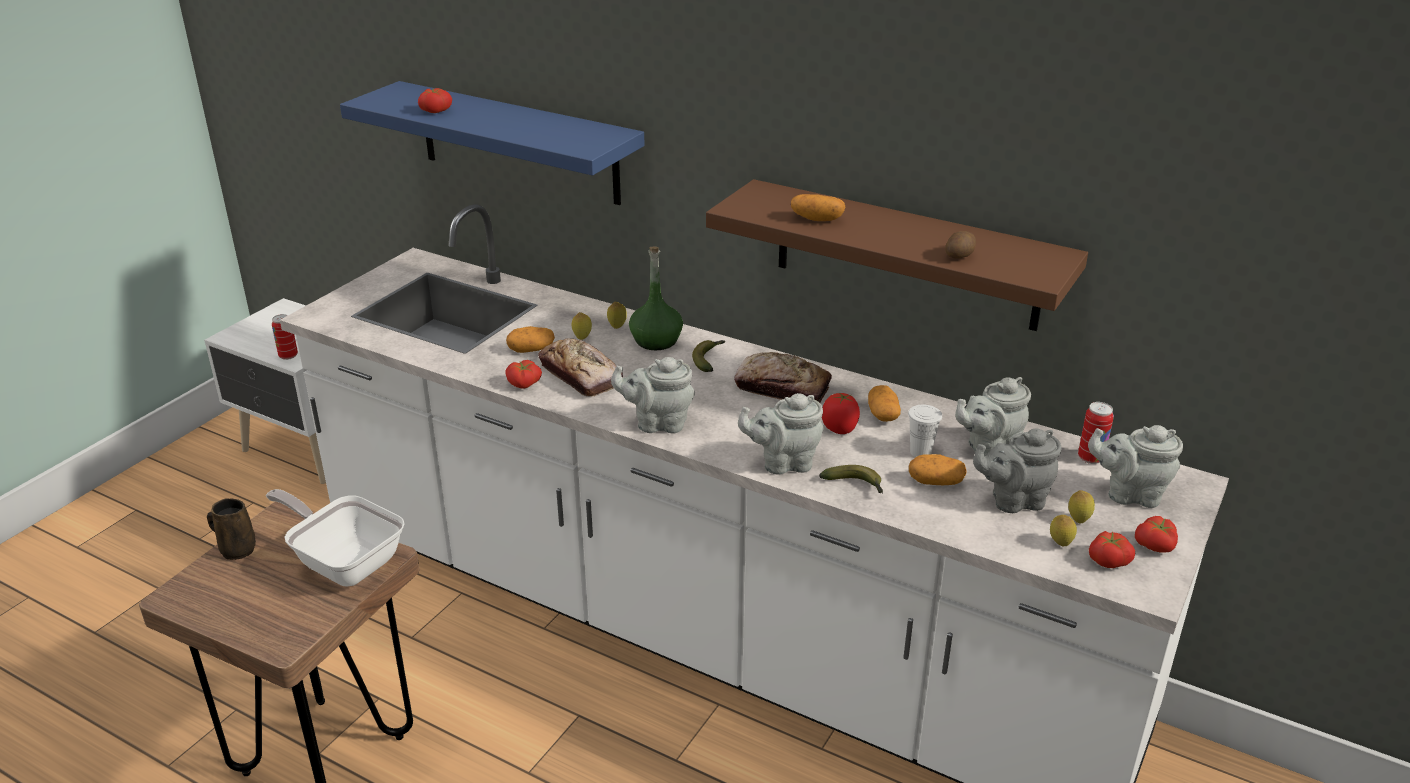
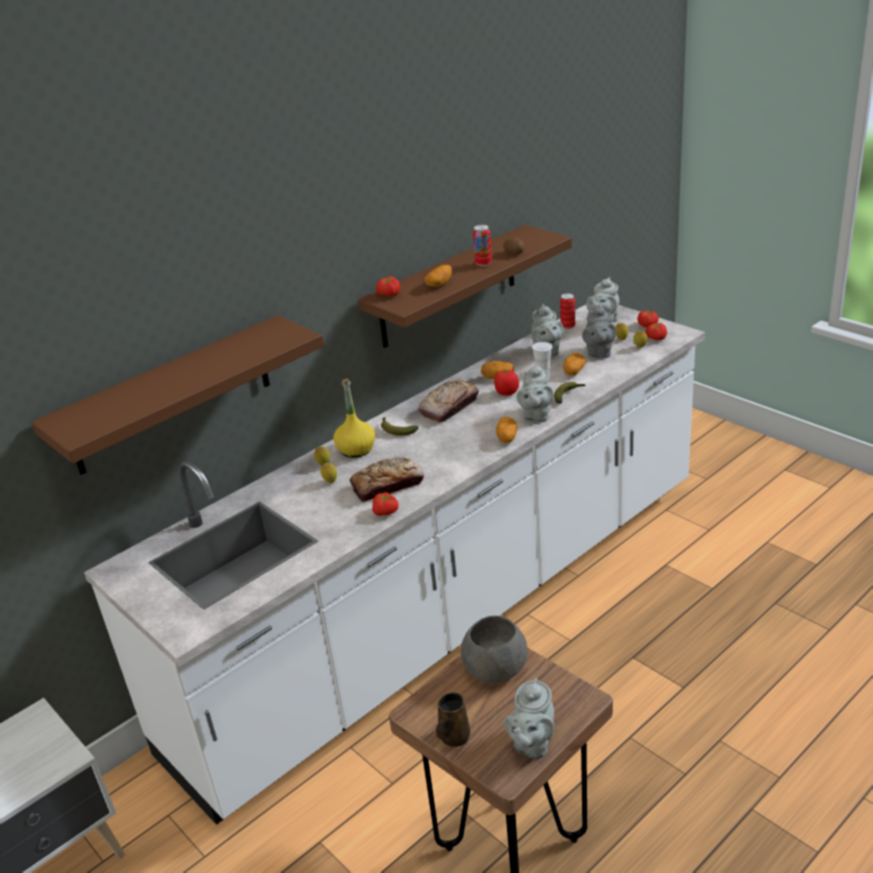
camera: 70 degrees left, 0 degrees up
(288, 356) = (54, 765): can -> can (483, 264)
(344, 561) = (494, 668): frying pan -> grey bowl
(435, 110) = (143, 399): tomato -> tomato (388, 294)
(518, 143) = (171, 396): blue shelf -> brown shelf
(531, 350) = (334, 506): potato -> potato (507, 437)
(656, 340) = (356, 449): green bottle -> yellow bottle
(658, 423) = (469, 457): grey teapot -> grey teapot (532, 744)

